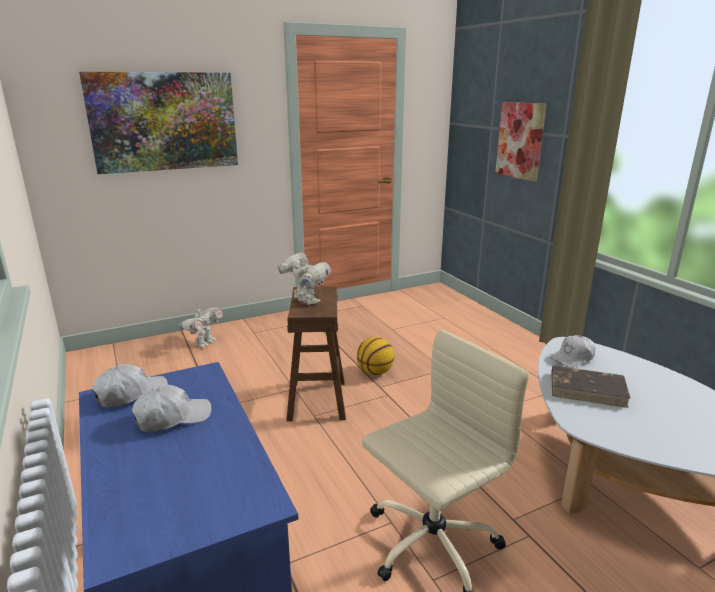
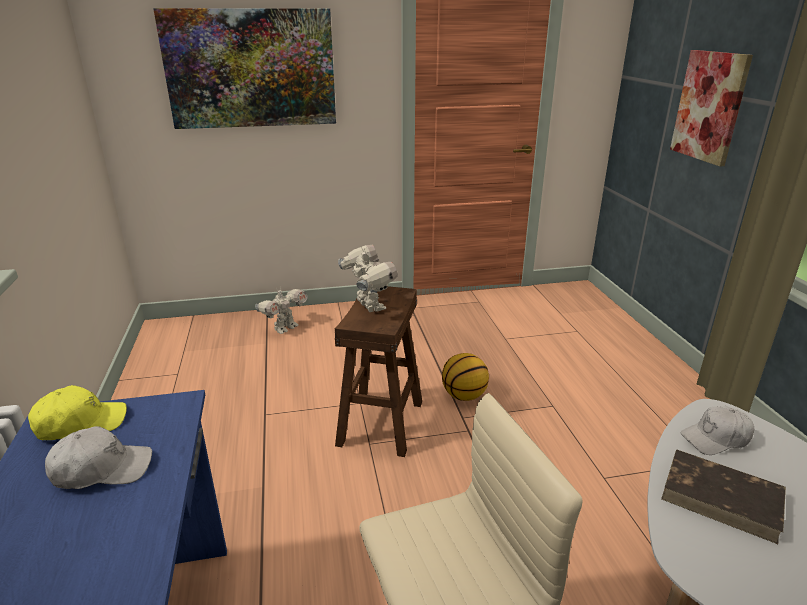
camera: 15 degrees right, 5 degrees up
(131, 394) = (81, 423): white cap -> yellow cap

